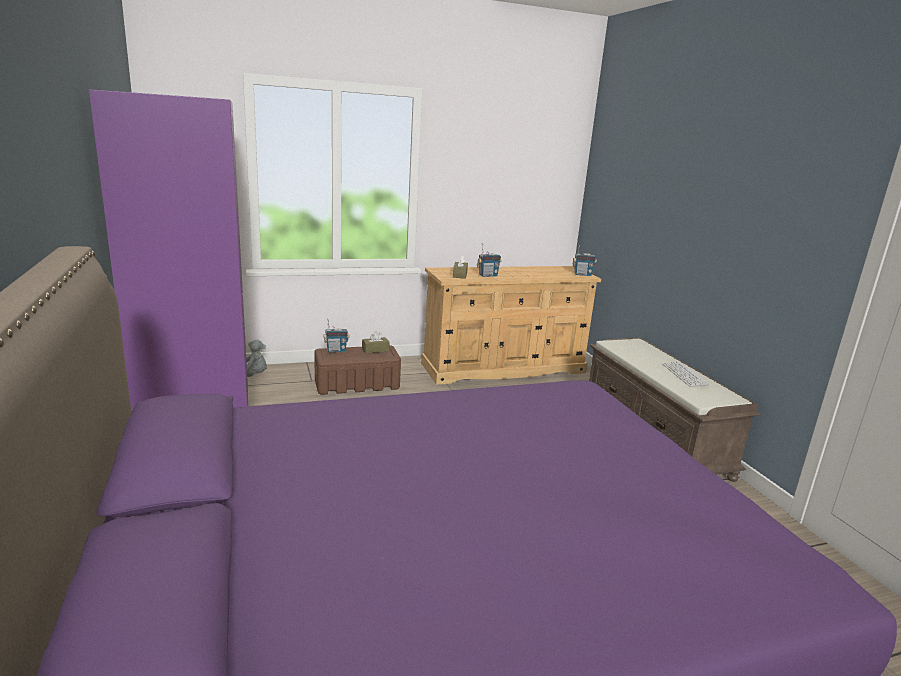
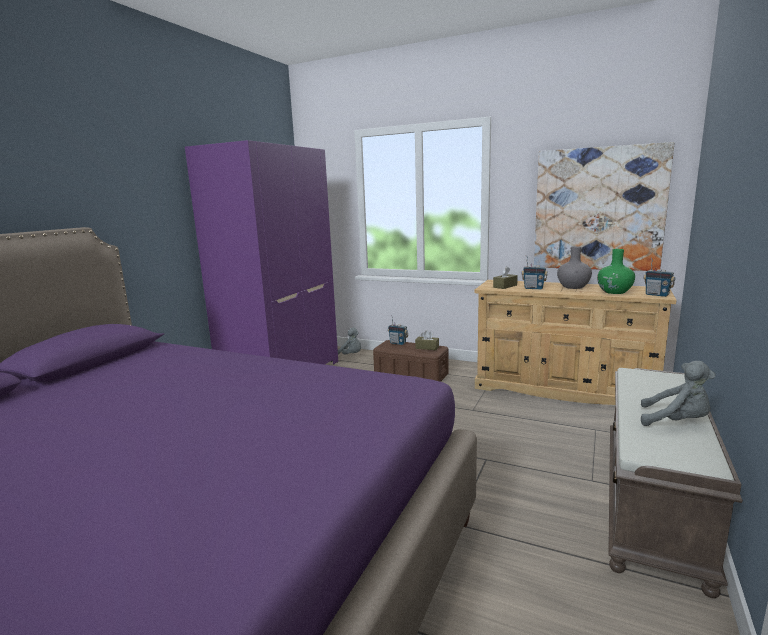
camera: 45 degrees right, 5 degrees down
(513, 271) = (573, 287): none -> grey vase
(517, 195) = (598, 209): none -> picture
(551, 274) = (614, 292): none -> green vase
(684, 375) = (676, 422): keyboard -> grey plush toy

